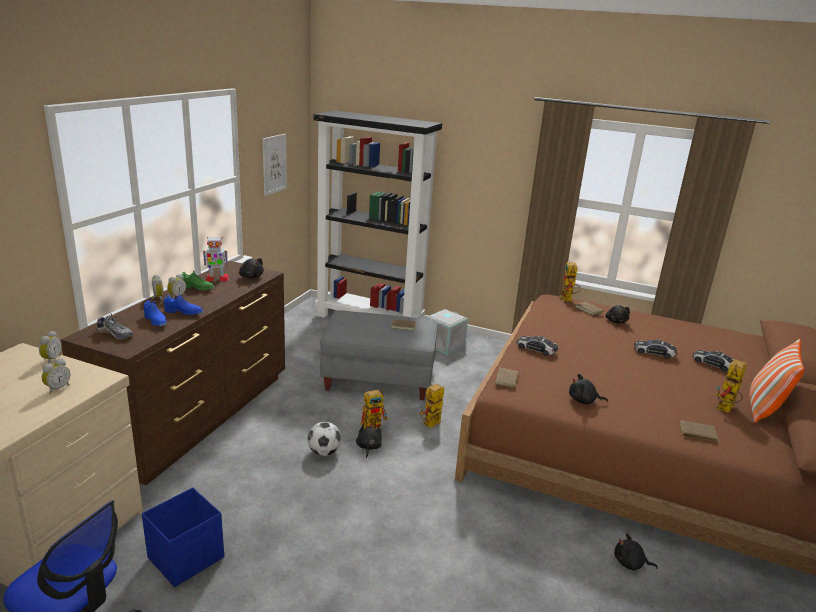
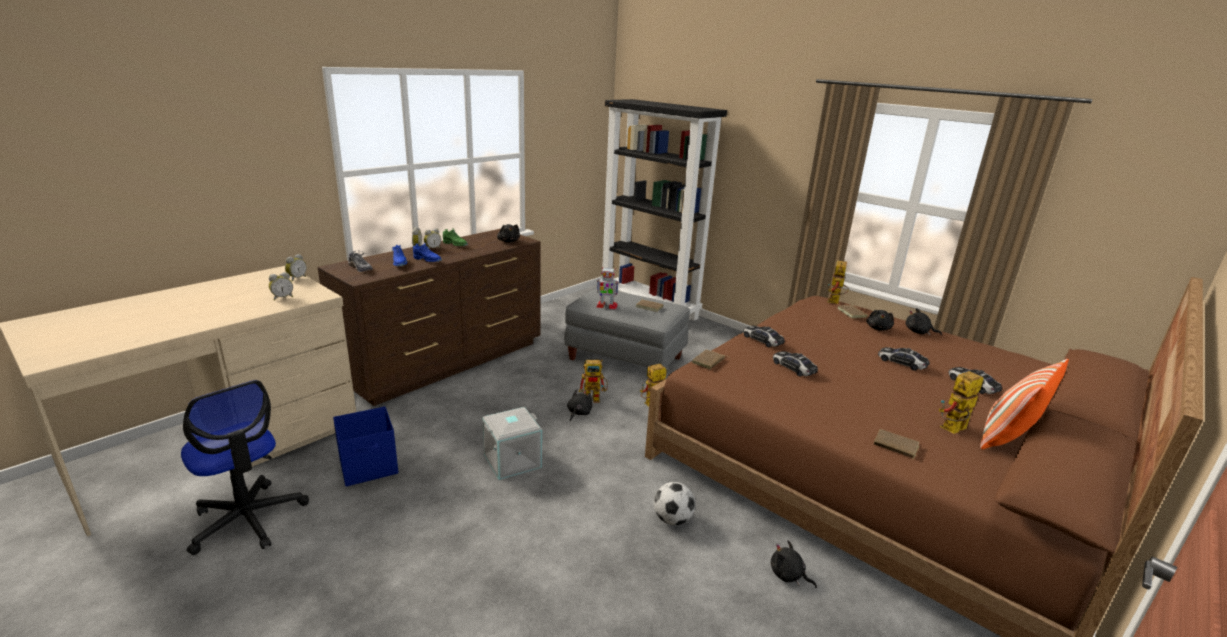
camera: 20 degrees right, 0 degrees up
(216, 278) = (477, 240): toy robot -> toy robot (606, 306)
(274, 164) = (566, 147): picture -> none
(324, 452) = (535, 409): football -> football (672, 519)
(445, 345) = (710, 339): grey storage box -> grey storage box (512, 461)
(578, 373) = (793, 368): none -> toy car
(583, 401) = (779, 393): black plush toy -> black plush toy (918, 332)

